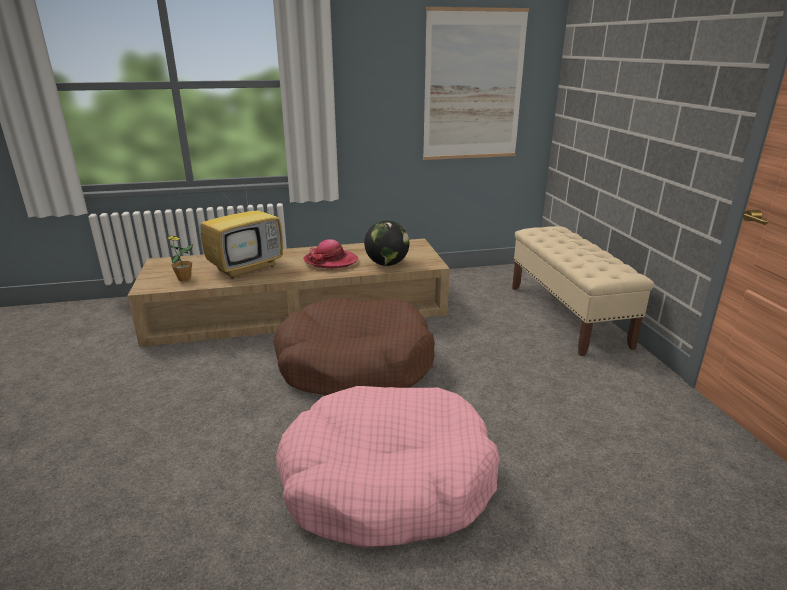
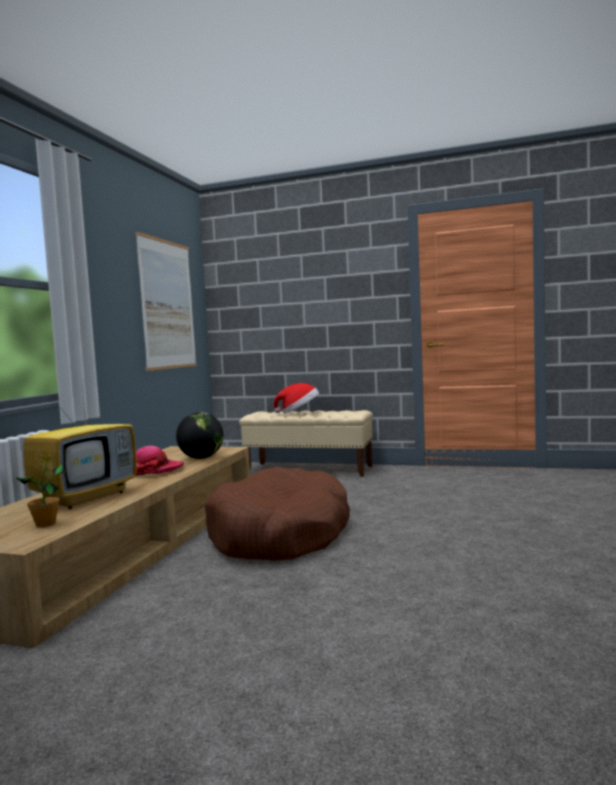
camera: 60 degrees left, 20 degrees down
(247, 267) = (86, 497): television -> television turned 45 degrees clockwise
(387, 481) = (456, 546): pink dog bed -> none
(566, 246) = (299, 412): none -> hat

